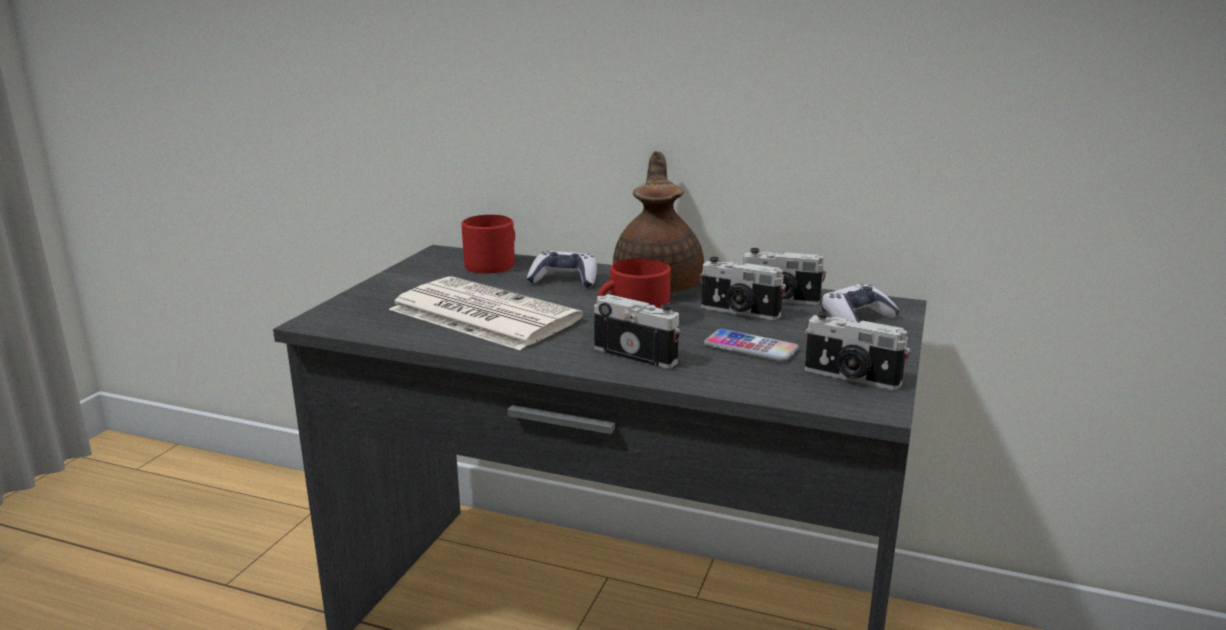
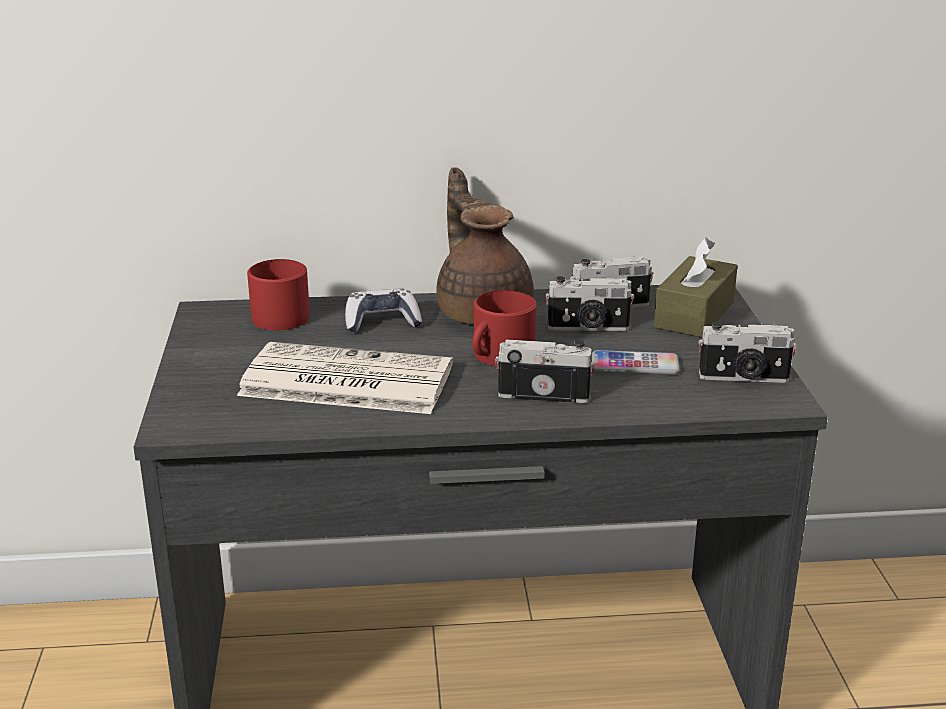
camera: 25 degrees left, 5 degrees up
(856, 319) = (694, 315): game controller -> brown tissue box

